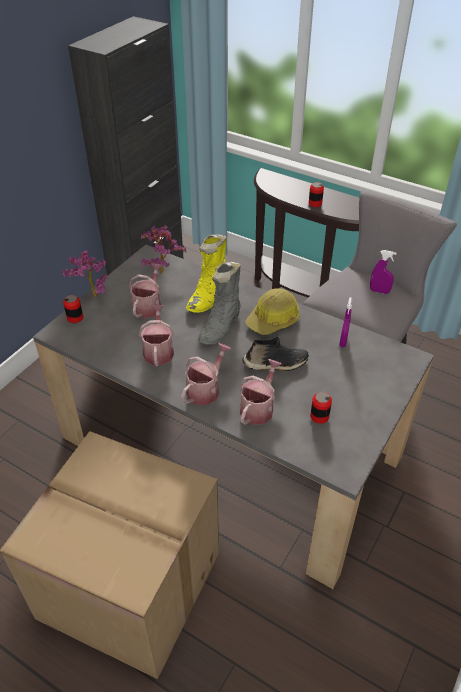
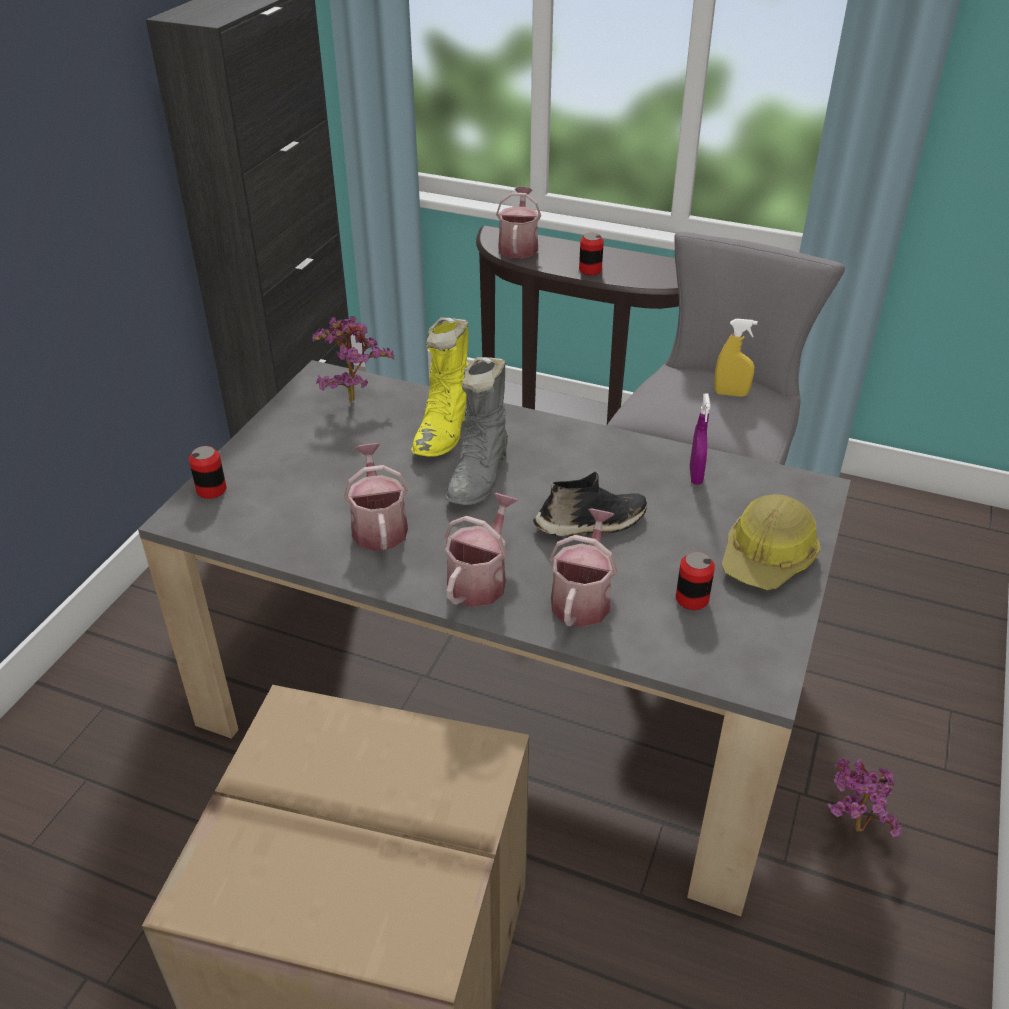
camera: 10 degrees left, 5 degrees down
(92, 296) = (234, 451): potted plant -> potted plant (851, 830)
(148, 305) = (341, 456): watering can -> watering can (518, 246)
(273, 320) = (567, 455): hard hat -> hard hat (768, 557)
(379, 291) = (731, 394): purple spray bottle -> yellow spray bottle

